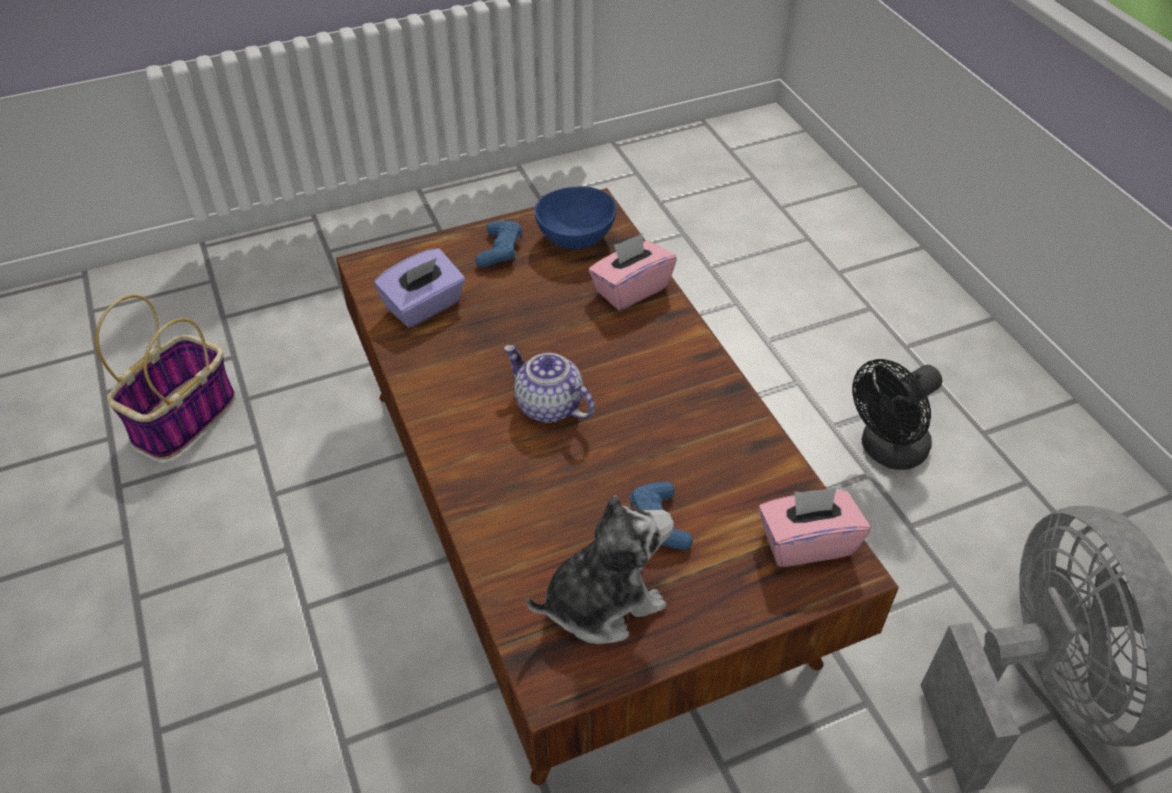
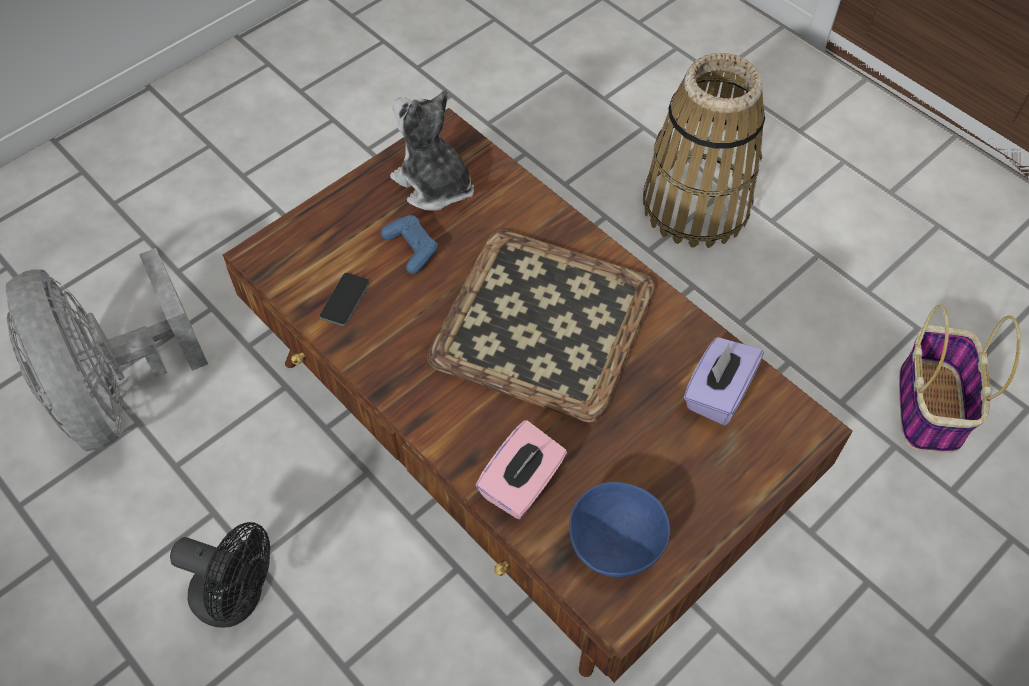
camera: 160 degrees right, 10 degrees up
(216, 717) = (696, 206): none -> basket
(500, 251) = (688, 496): blue game controller -> none
(548, 406) = (542, 321): teapot -> tray
(602, 601) = (434, 185): plush toy -> plush toy turned 90 degrees clockwise
(753, 485) = (345, 299): none -> phone
(806, 542) = (295, 266): pink tissue box -> none
(886, 451) = (238, 597): black fan -> black fan turned 75 degrees clockwise

